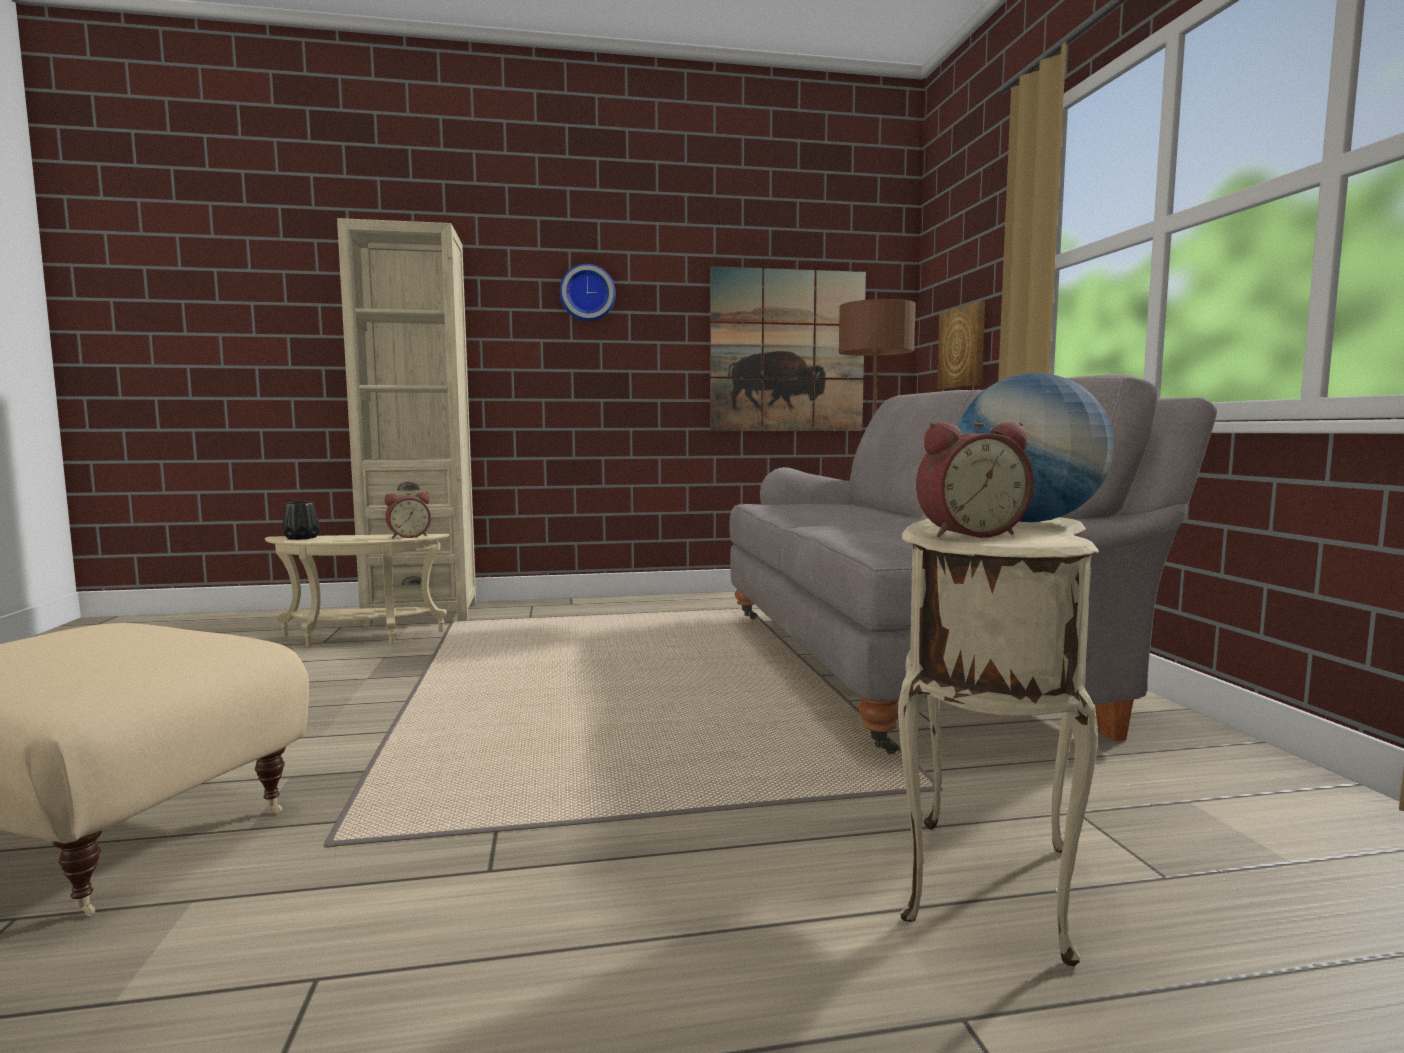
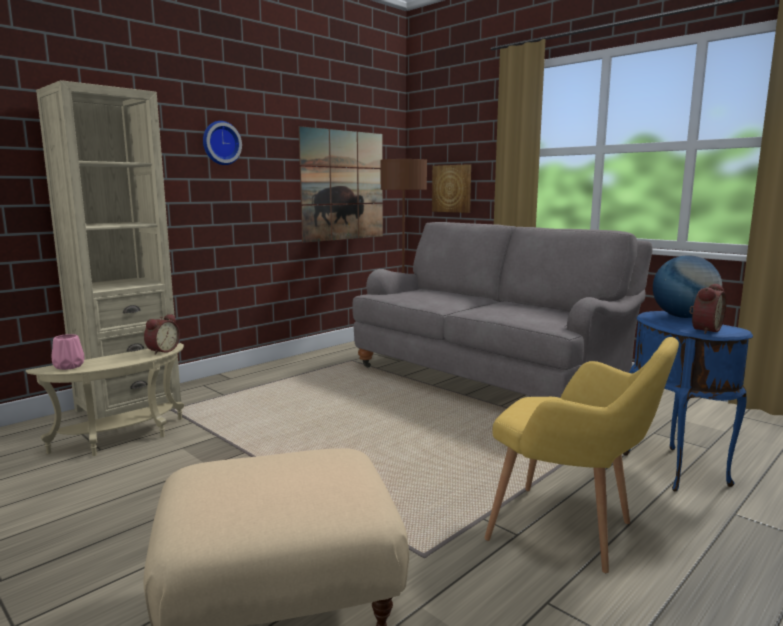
camera: 35 degrees left, 5 degrees up
(301, 537) = (68, 366): black vase -> pink vase
(566, 903) = (570, 533): none -> yellow armchair
(981, 883) = (671, 469): beige side table -> blue side table

